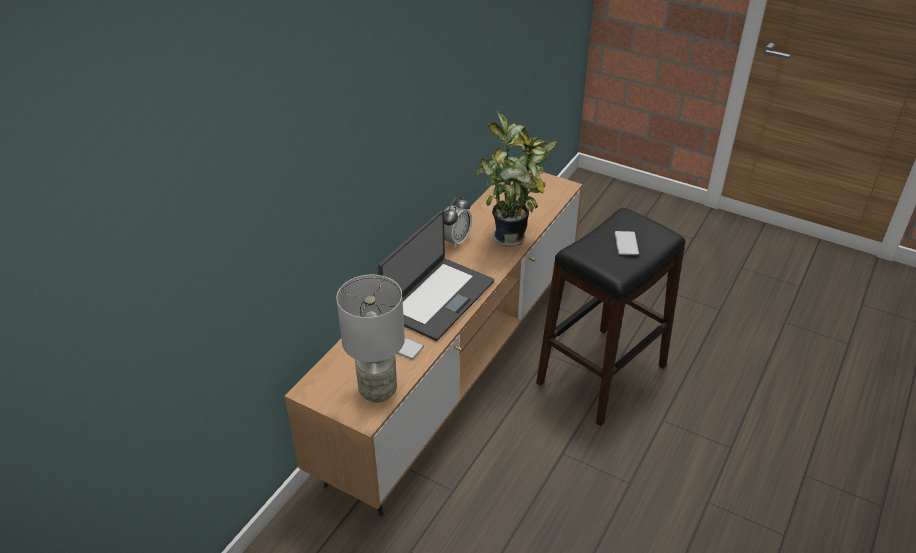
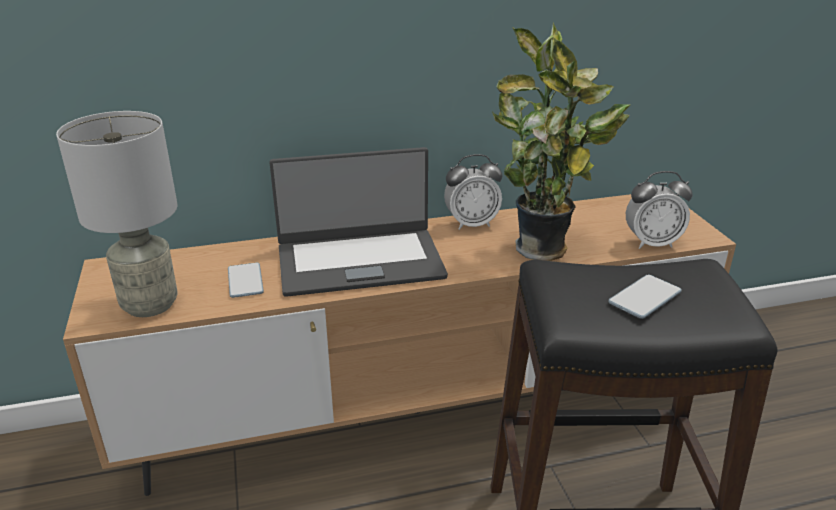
camera: 45 degrees right, 10 degrees down
(550, 204) = (652, 243): none -> alarm clock

